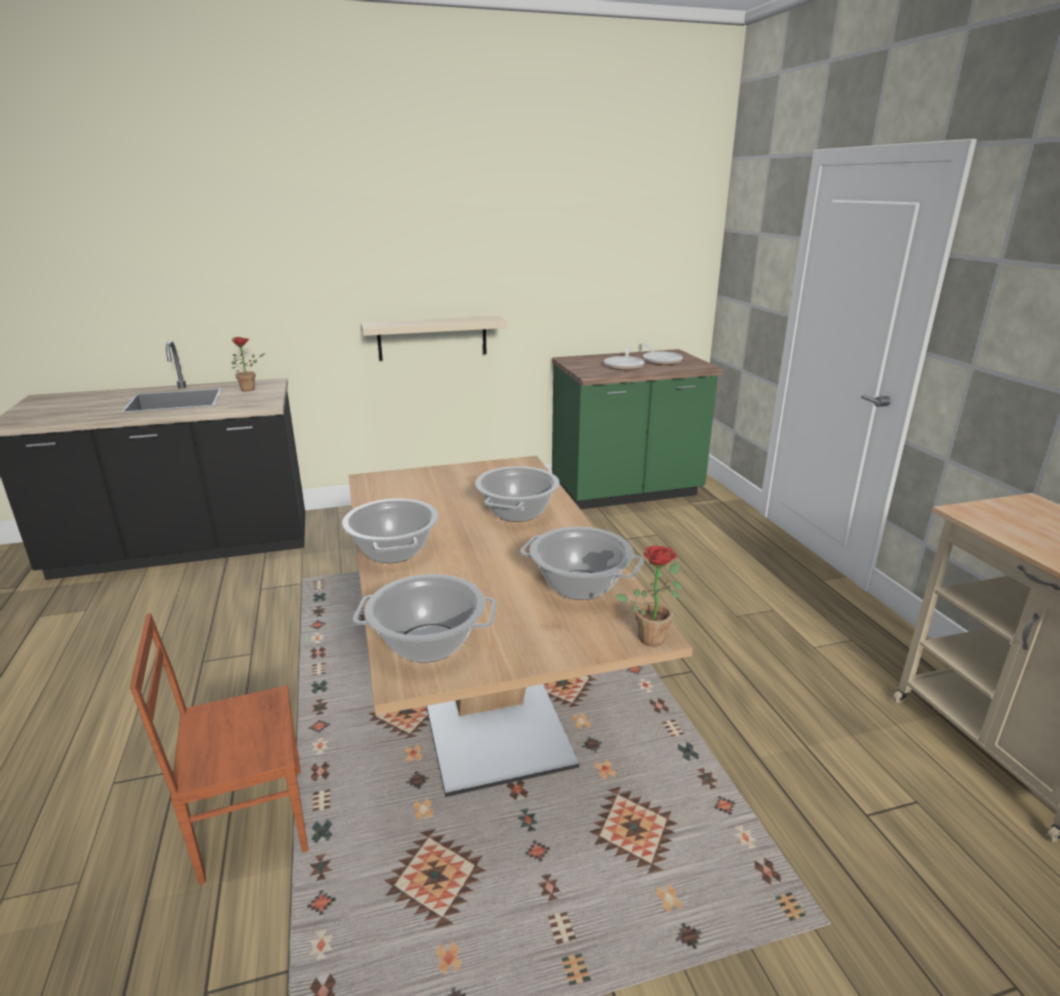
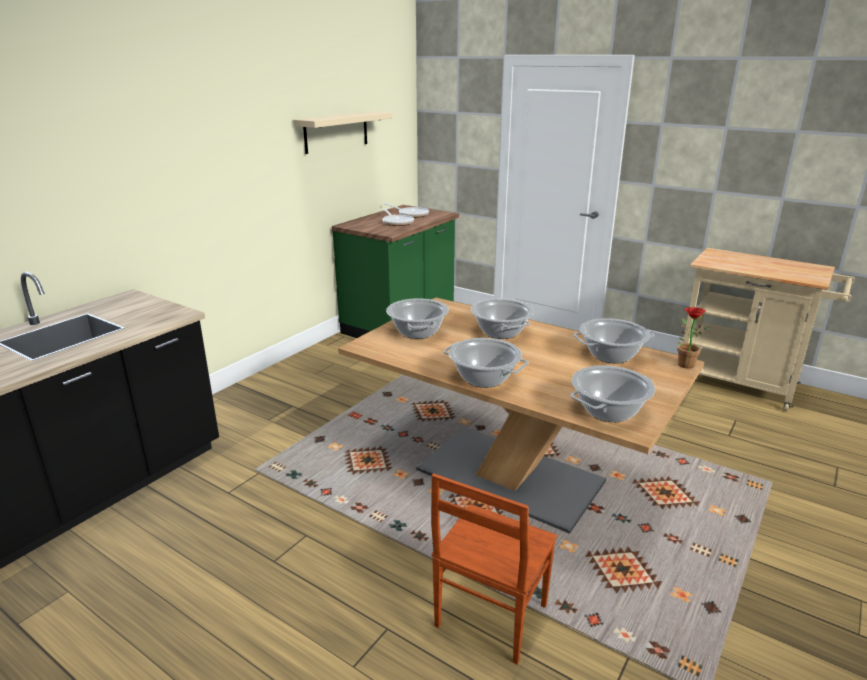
camera: 40 degrees left, 0 degrees up
(251, 389) = (124, 306): potted plant -> none
(432, 338) = (248, 225): beige shelf -> beige shelf (336, 132)
(440, 483) = (417, 332): none -> cooking pot

